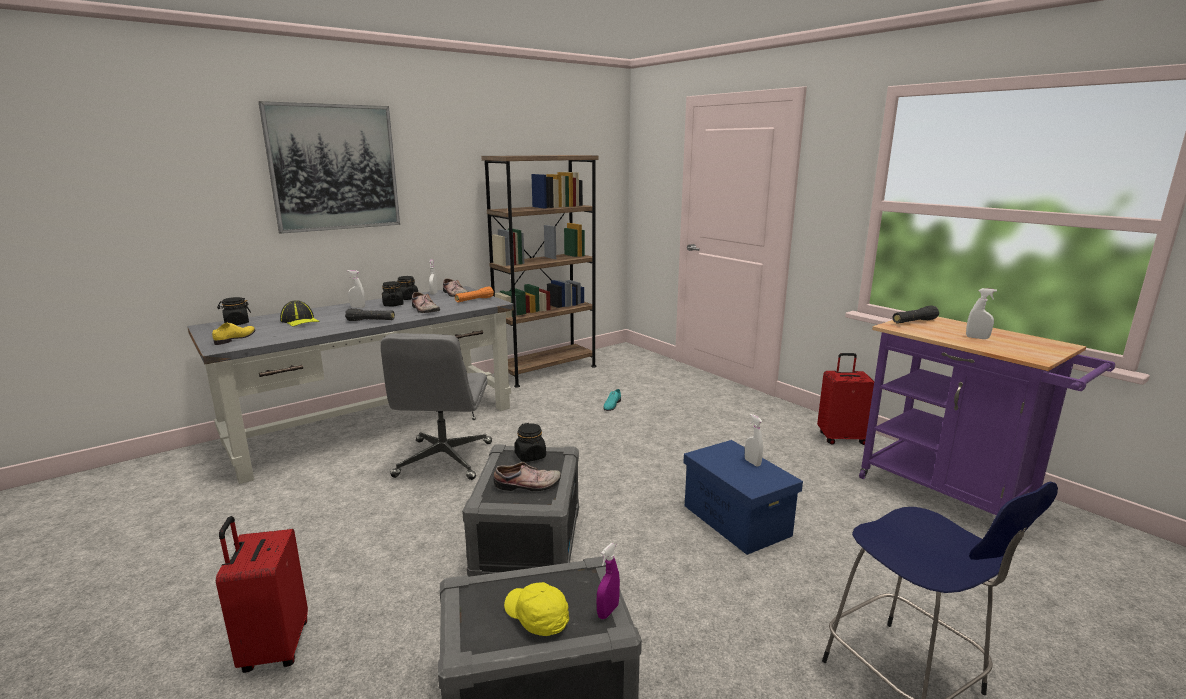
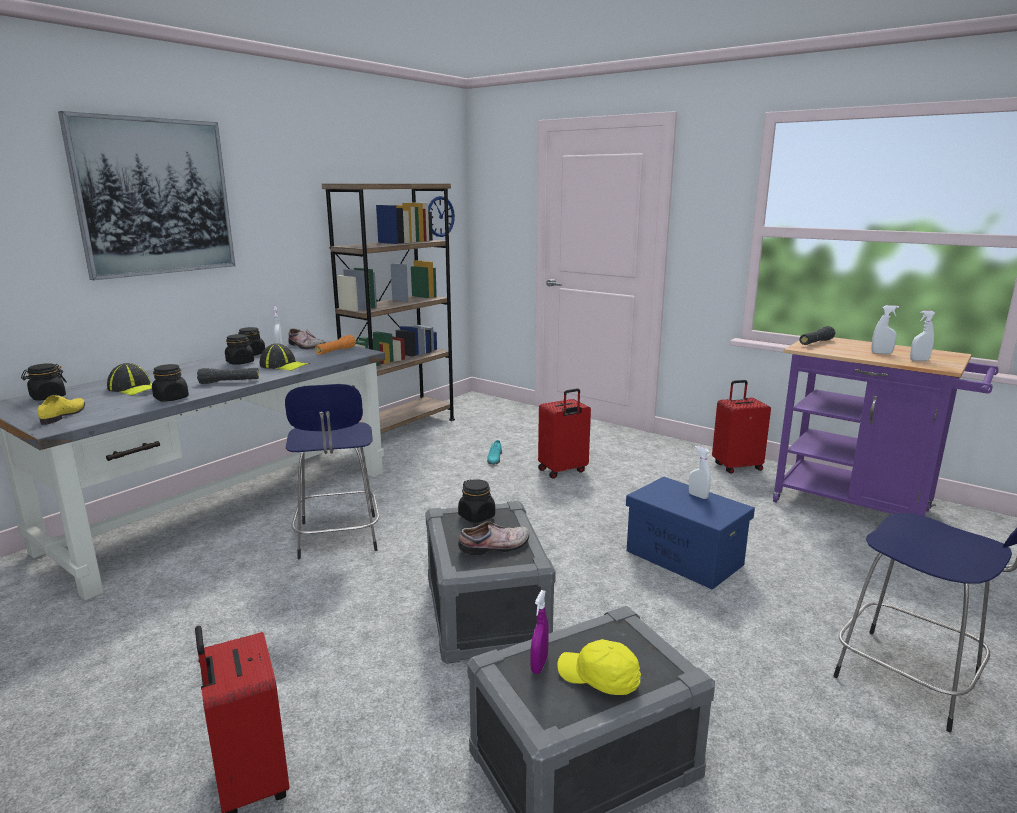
camera: 15 degrees left, 0 degrees up
(318, 331) = (171, 398): none -> black jar
(358, 307) = (196, 368): white spray bottle -> white spray bottle (919, 360)
(424, 310) = (284, 365): shoe -> cap
(444, 460) = (338, 538): grey office chair -> blue stool
(598, 184) = (440, 216): none -> wall clock
(608, 611) = (666, 659): purple spray bottle -> purple spray bottle (539, 665)
(667, 423) = (563, 471): none -> red suitcase

